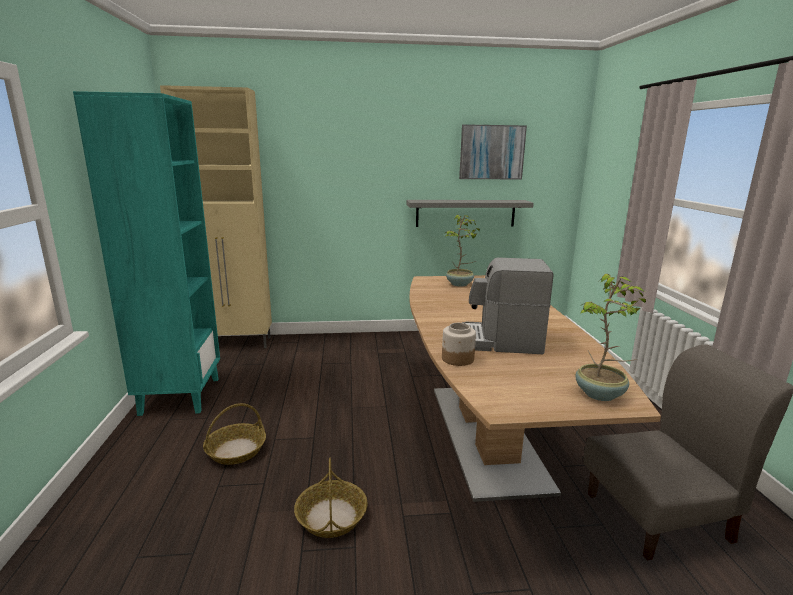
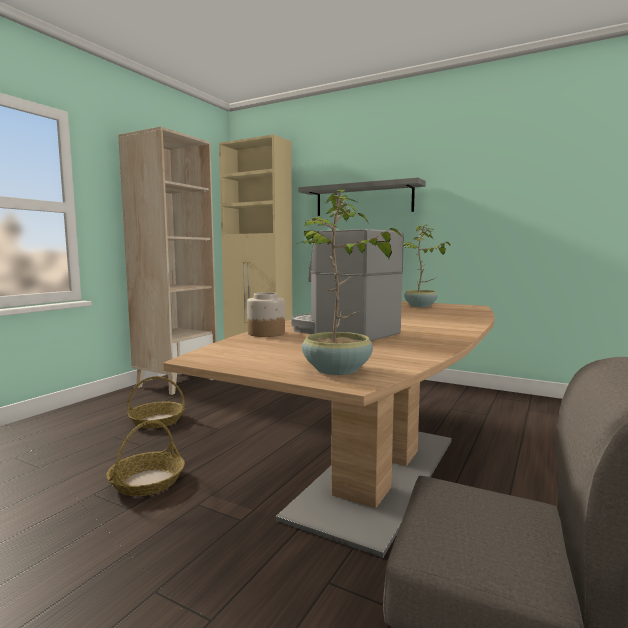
camera: 35 degrees right, 10 degrees down
(180, 395) = (176, 383): turquoise bookcase -> beige bookcase
(465, 213) = (490, 246): grey shelf -> grey shelf (363, 199)
(491, 152) = (523, 173): picture -> none

